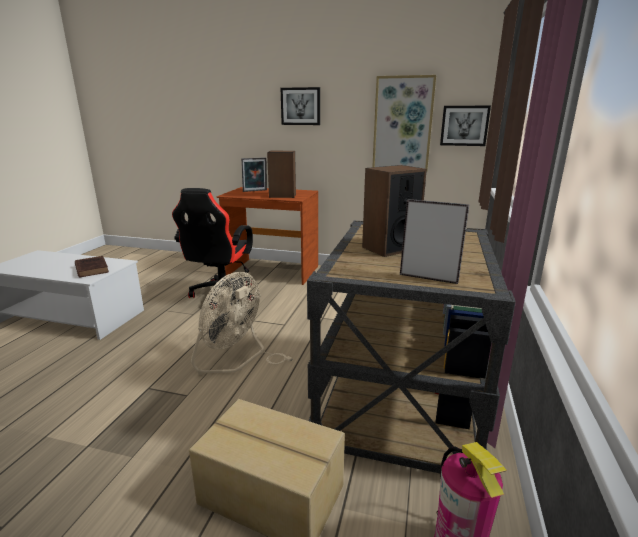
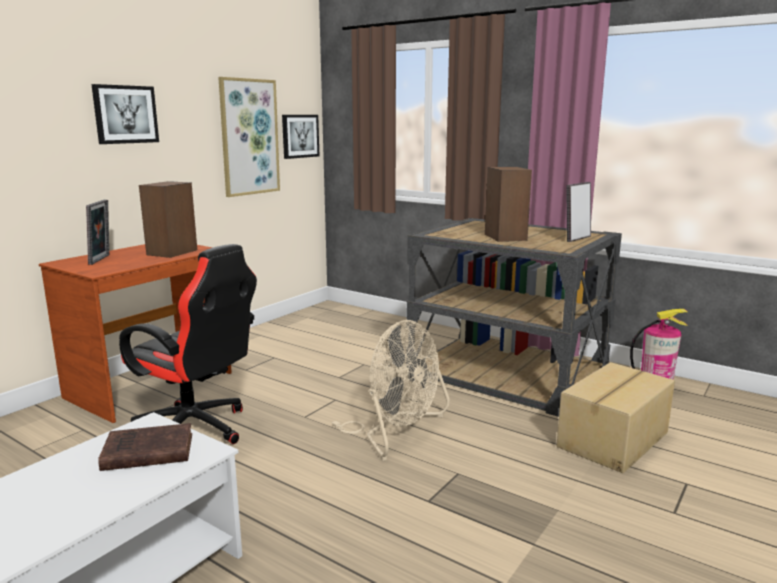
camera: 70 degrees left, 5 degrees down
(243, 356) = (394, 432): beige fan -> beige fan turned 105 degrees counterclockwise

